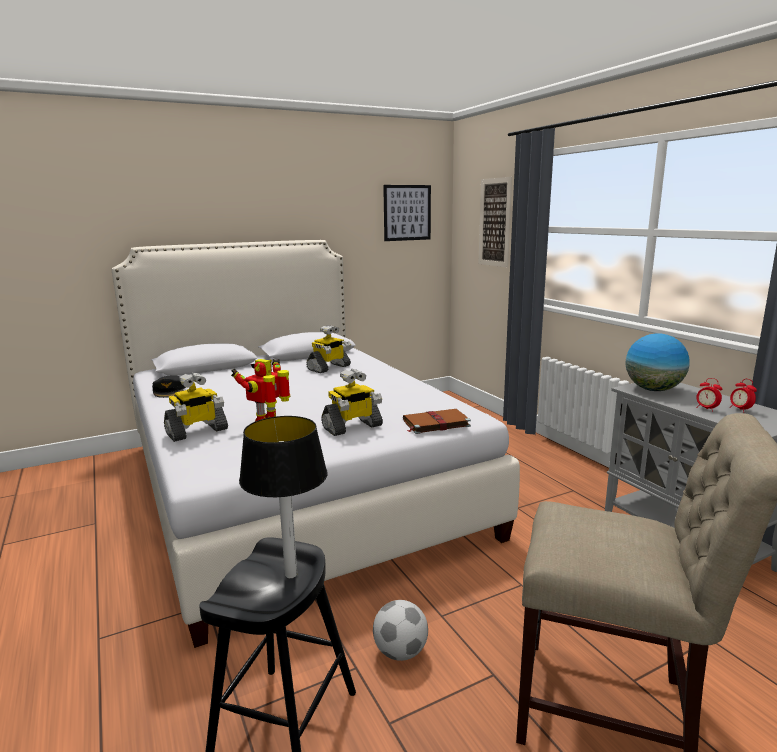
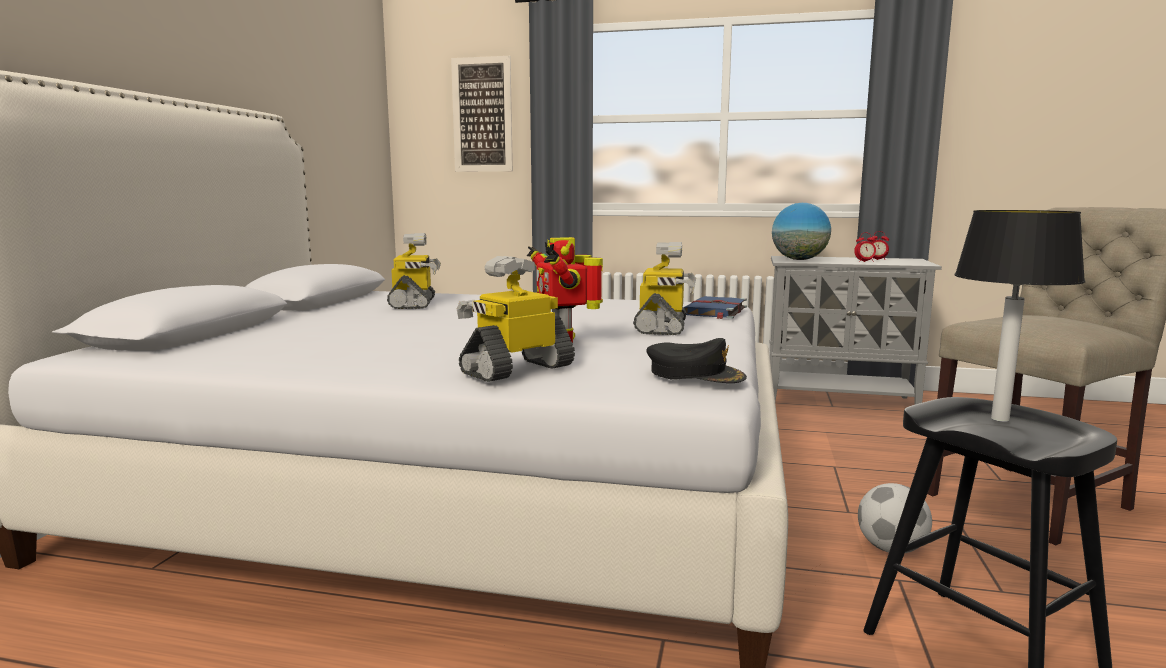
camera: 50 degrees left, 5 degrees down
(169, 391) = (248, 359): black cap -> black cap (695, 373)
(197, 432) = (516, 369): toy robot -> toy robot turned 135 degrees counterclockwise
(407, 213) = (350, 94): picture -> none
(435, 423) = (715, 311): brown book -> blue book

